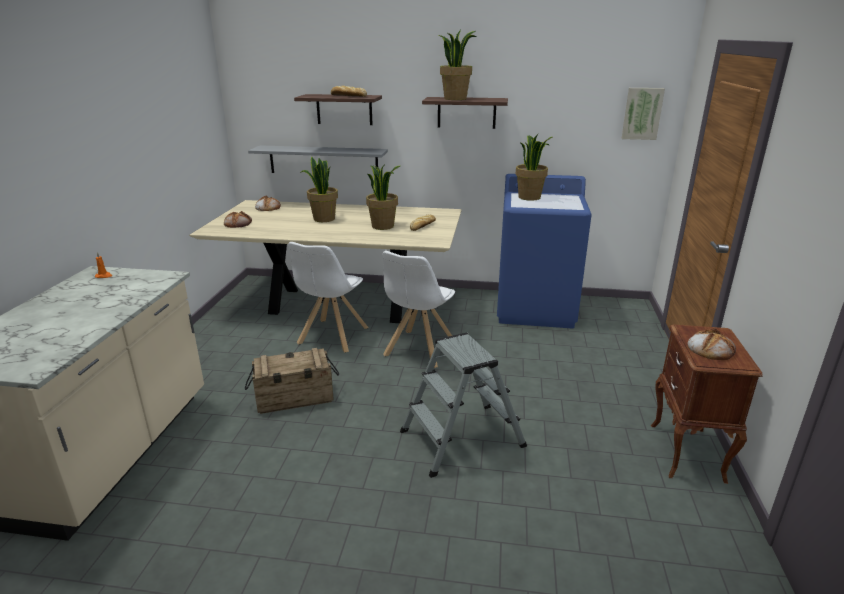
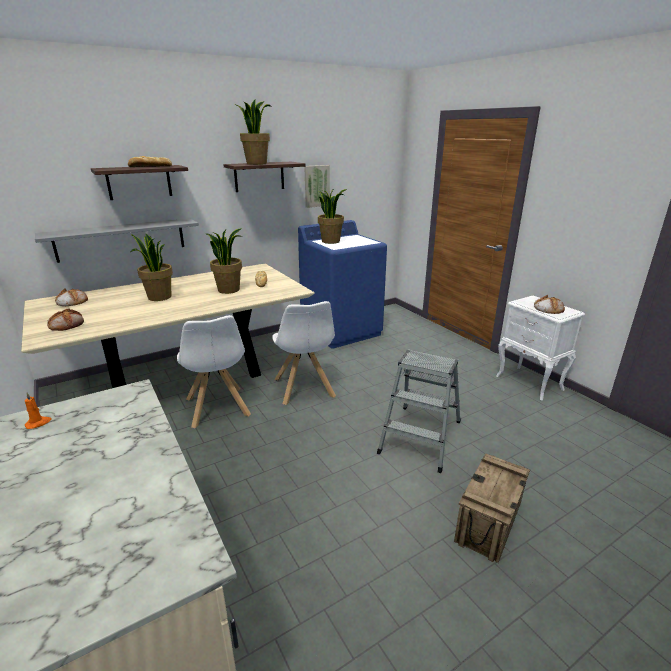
camera: 40 degrees left, 0 degrees up
(294, 398) = (259, 473): crate -> crate (489, 523)
(642, 113) = (380, 168): picture -> picture (316, 186)
(687, 453) = (529, 383): brown nightstand -> white nightstand

